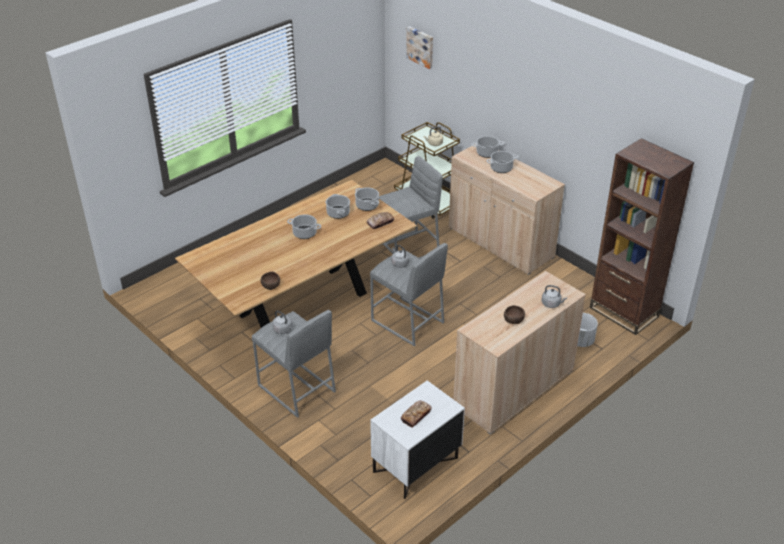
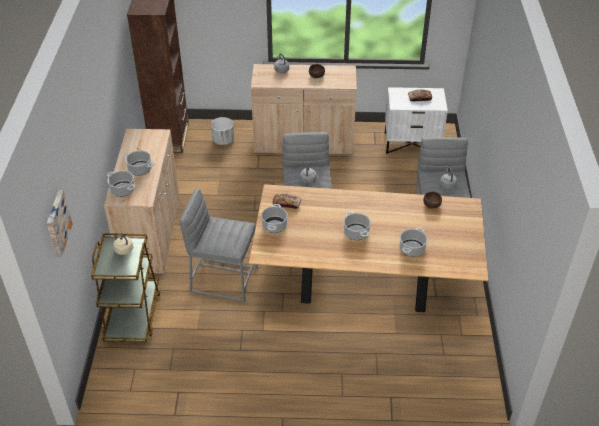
camera: 135 degrees left, 5 degrees up
(338, 213) = (306, 234): cooking pot -> cooking pot (412, 249)

